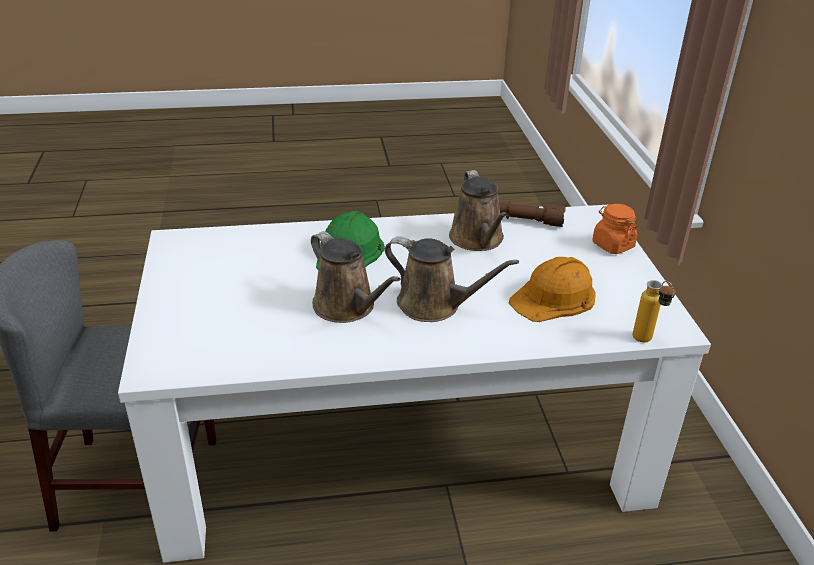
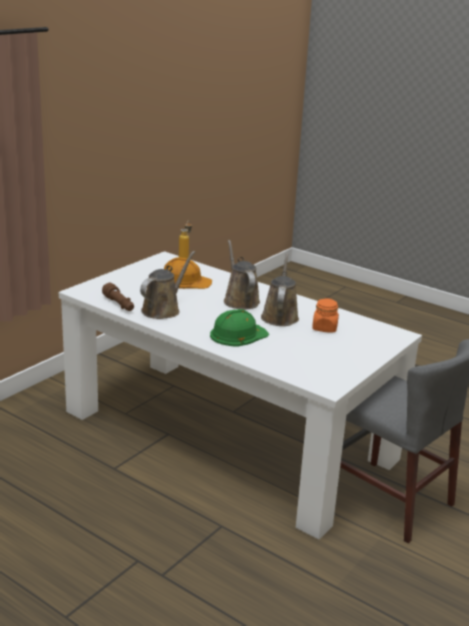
camera: 135 degrees left, 10 degrees down
(612, 245) = (110, 281): orange jar -> orange jar (324, 328)

